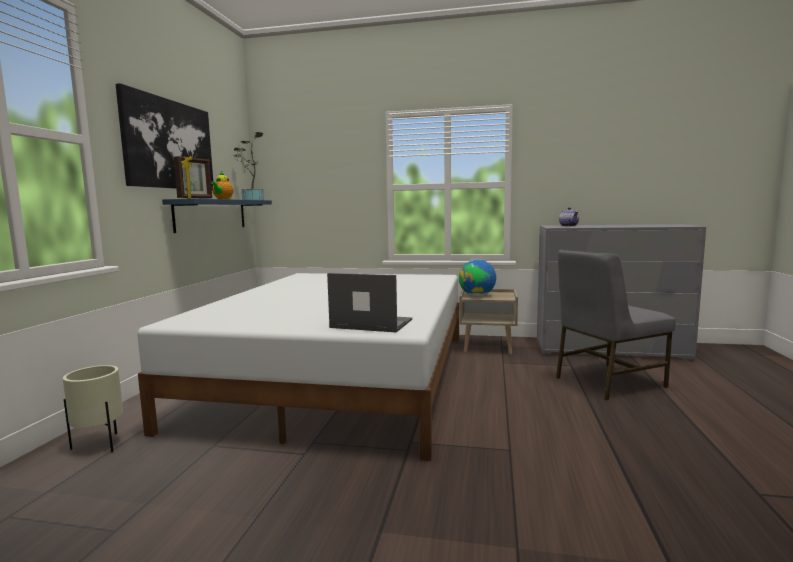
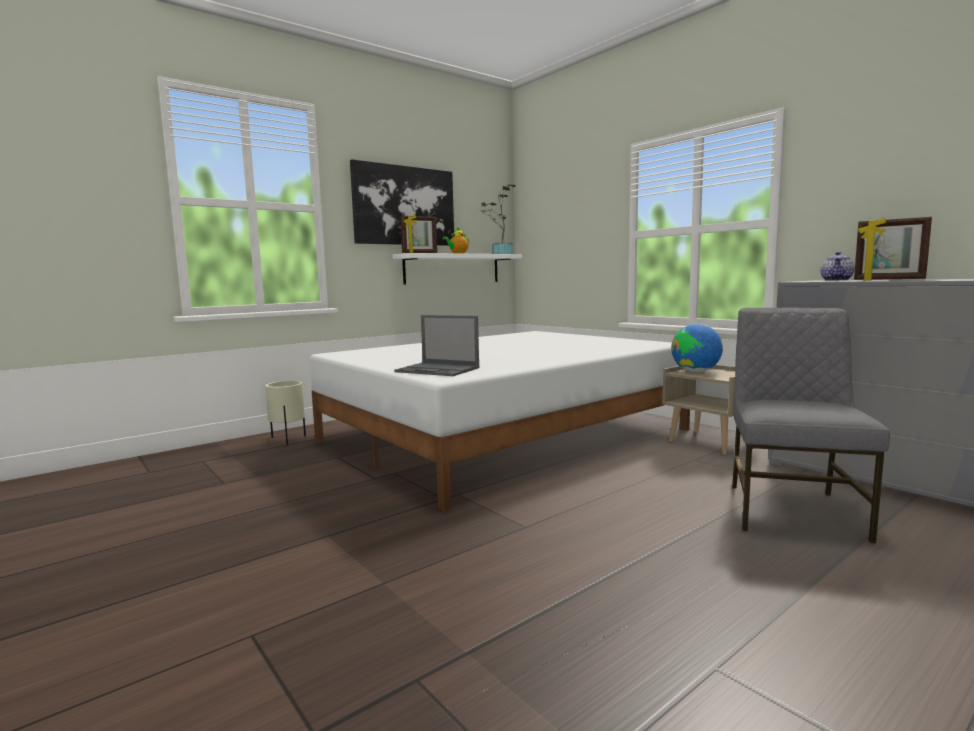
camera: 40 degrees right, 0 degrees up
(211, 215) = (452, 269): blue shelf -> white shelf
(370, 323) = (438, 370): laptop -> laptop turned 150 degrees clockwise
(604, 226) = (888, 280): none -> picture frame
(607, 382) = (792, 510): grey chair -> grey chair turned 90 degrees clockwise

